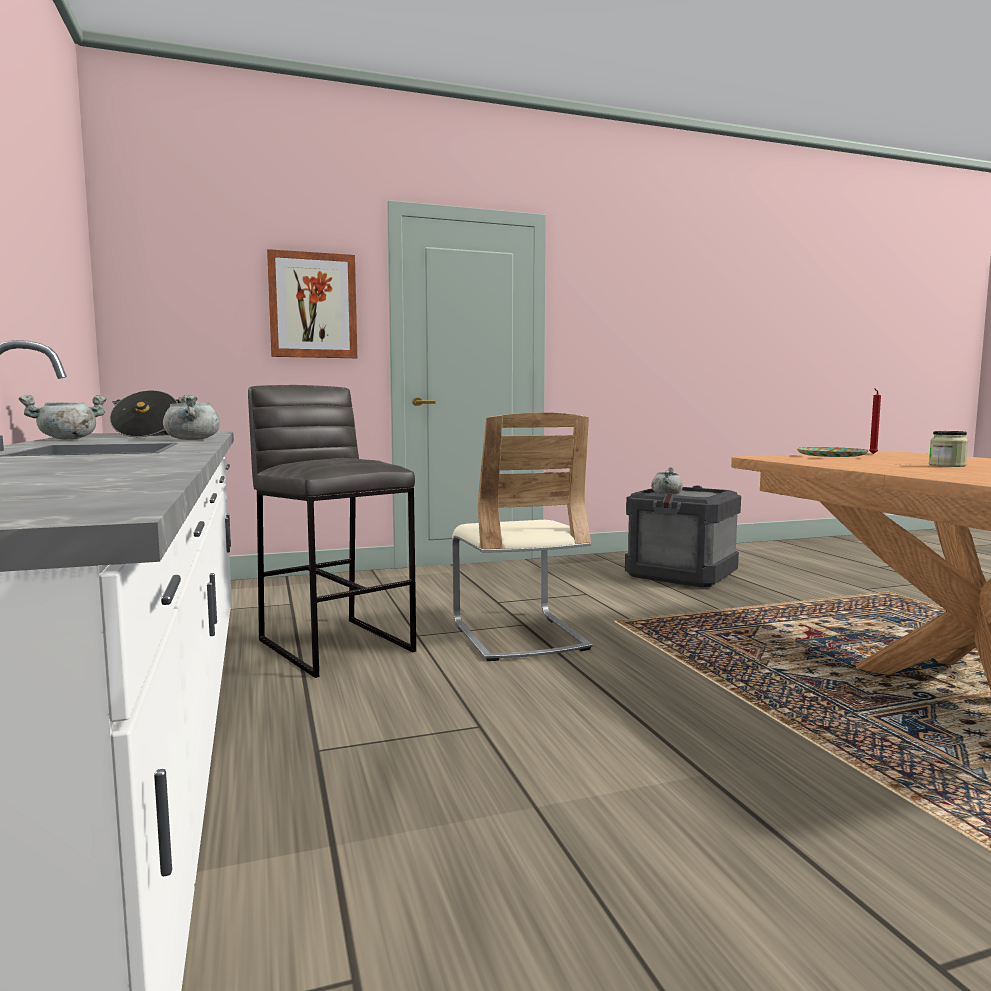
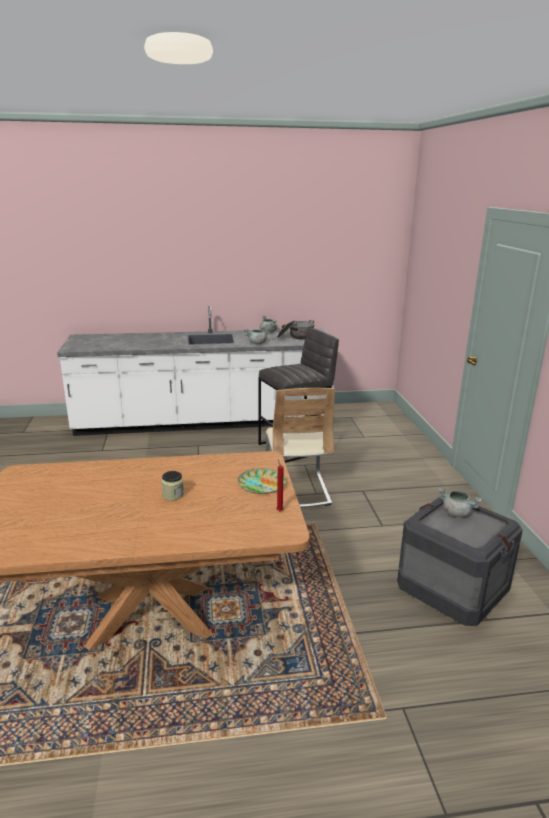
camera: 100 degrees right, 15 degrees up
(313, 305) = (452, 279): picture -> none
(518, 635) = (297, 489): beige chair -> beige chair turned 90 degrees counterclockwise

